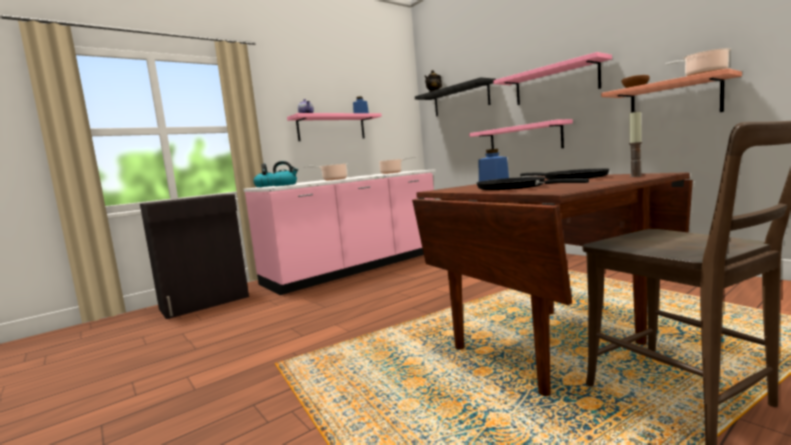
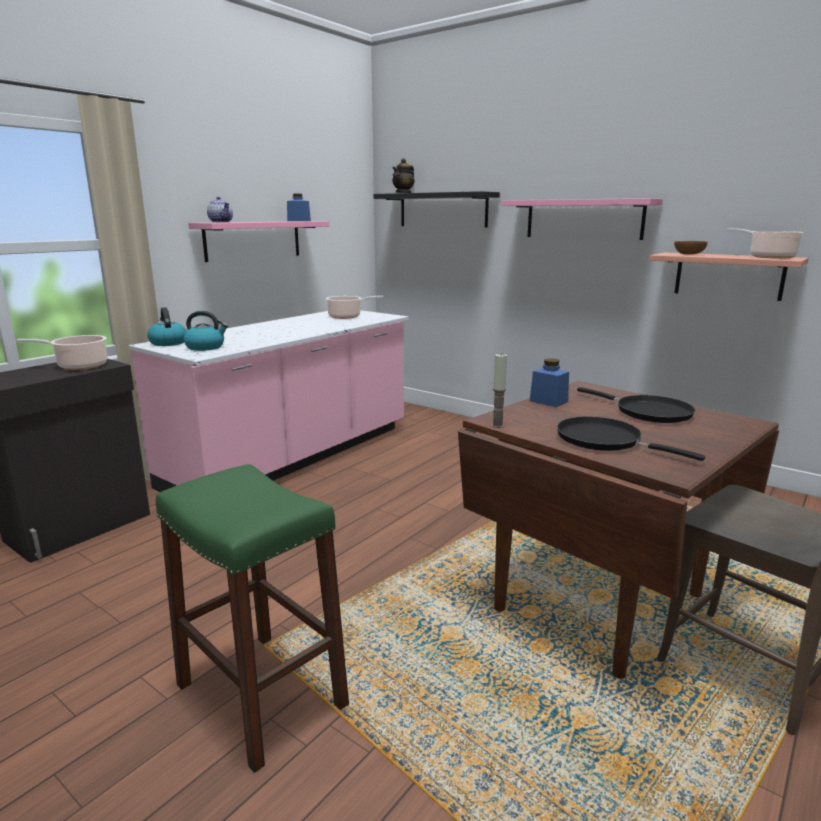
camera: 15 degrees left, 10 degrees up
(255, 390) = (261, 695): none -> green stool
(333, 179) = (271, 334): cooking pot -> cooking pot (79, 366)
(524, 139) = (532, 285): pink shelf -> none
(635, 176) = (727, 425): candle -> candle (497, 425)

